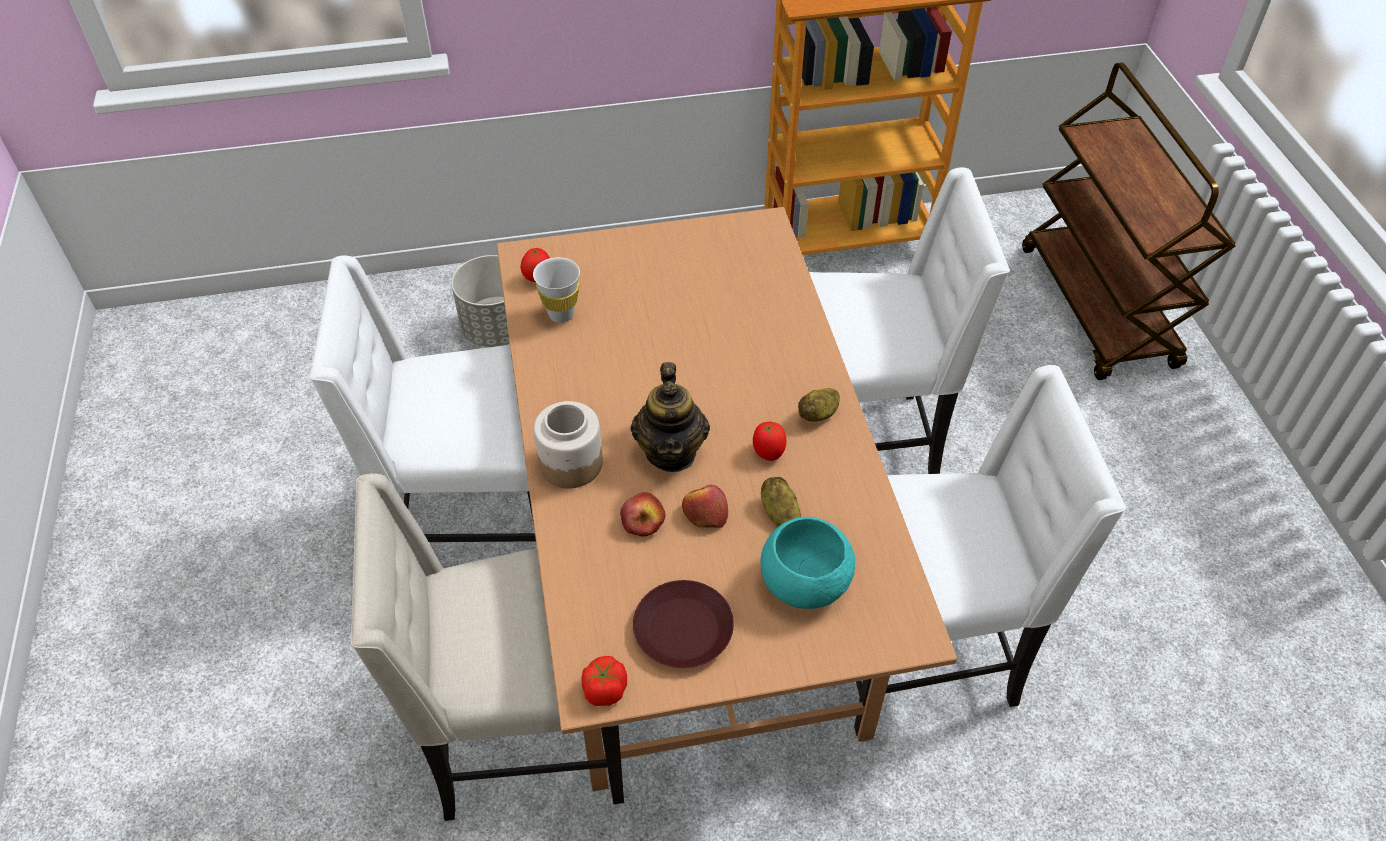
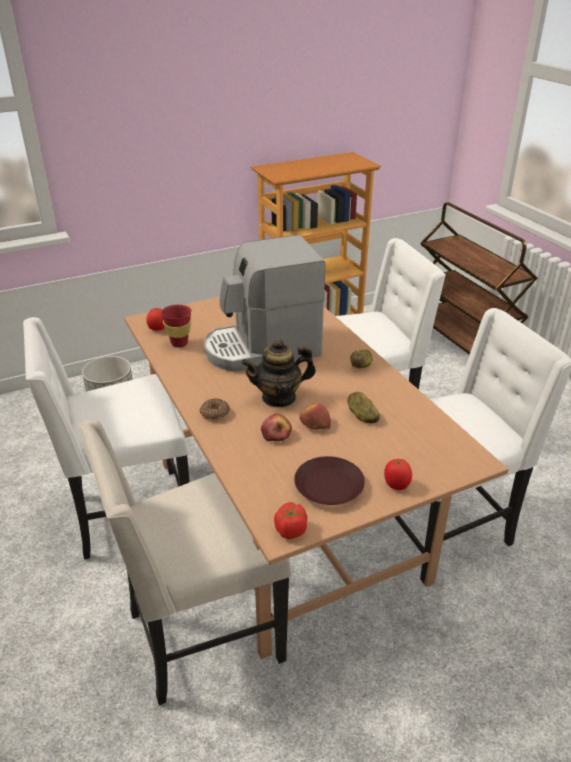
camera: 15 degrees left, 15 degrees down
(561, 314) = (179, 343): white cup -> red cup
(570, 463) = (215, 413): jar -> donut
(671, 452) = (279, 397): teapot -> teapot turned 90 degrees clockwise
(680, 349) = (262, 349): none -> coffee machine
(768, 453) = (340, 388): tomato -> tomato (396, 485)
(804, 585) = (395, 449): turquoise bowl -> none

